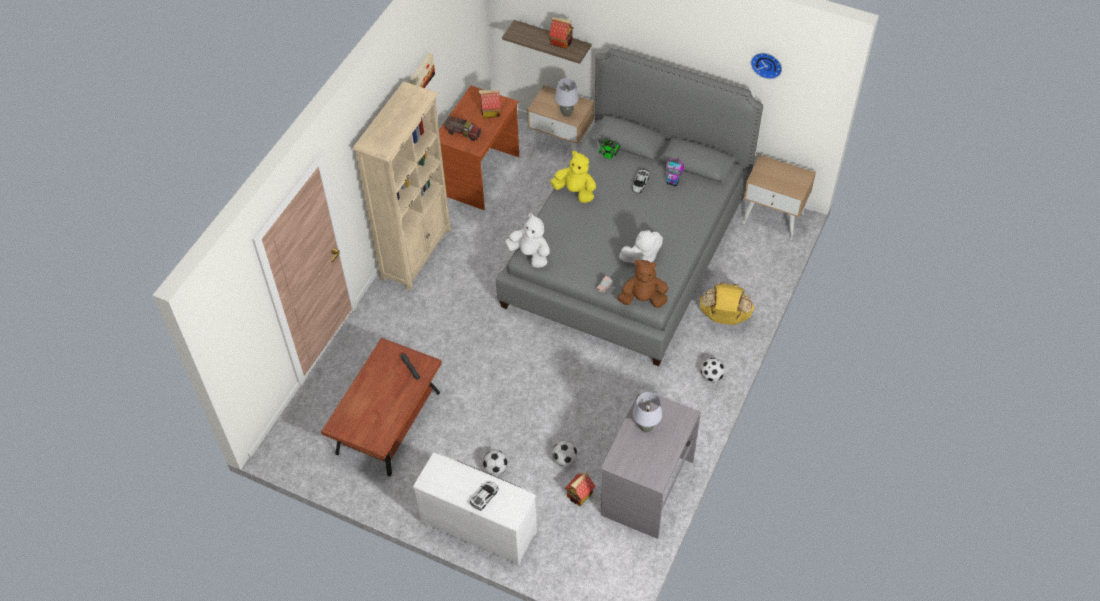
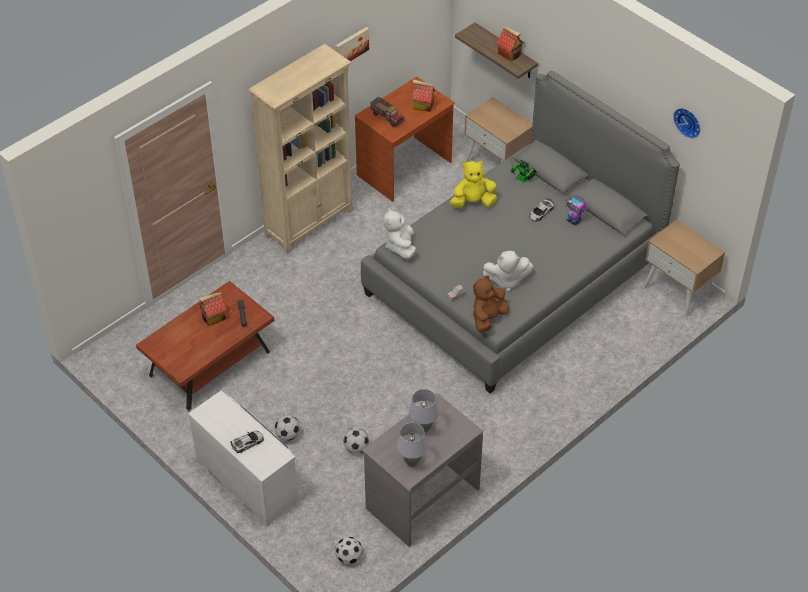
camera: 20 degrees right, 5 degrees down
(530, 254) = (400, 246): white plush toy -> white plush toy turned 150 degrees counterclockwise
(567, 113) = (501, 129): grey table lamp -> grey table lamp (412, 462)
(575, 192) = (473, 202): yellow plush toy -> yellow plush toy turned 60 degrees counterclockwise
(579, 495) = (355, 484): toy house -> toy house (213, 317)
(643, 299) = (488, 318): brown plush toy -> brown plush toy turned 75 degrees counterclockwise
(711, 376) = (537, 419): football -> football (349, 558)
(724, 317) = (579, 368): yellow backpack -> none

